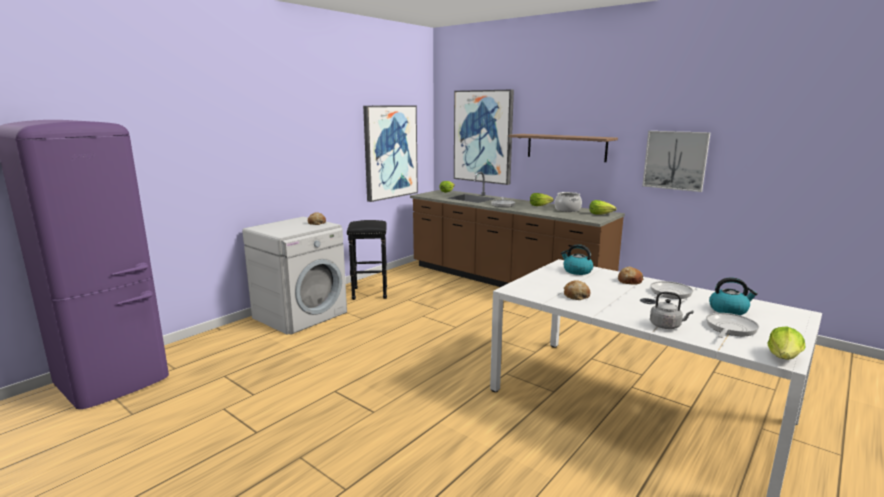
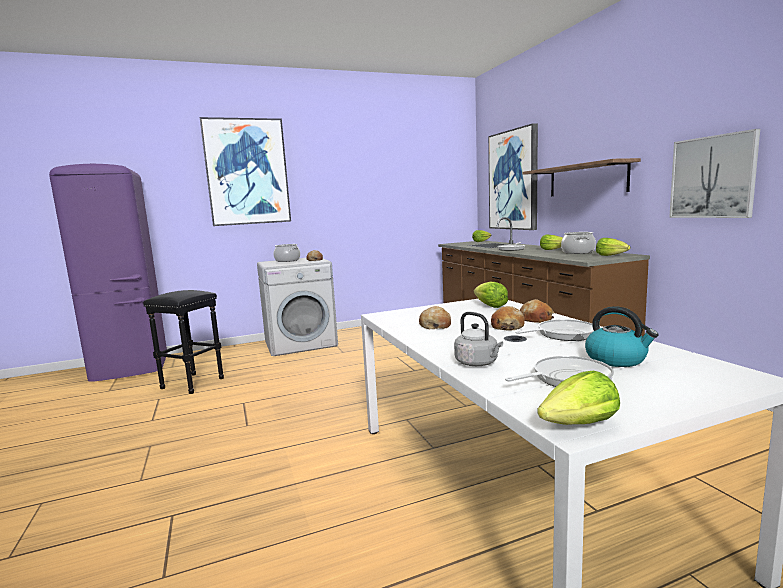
camera: 30 degrees right, 5 degrees down
(282, 225) = (287, 260): none -> cooking pot
(369, 293) = (376, 333): black stool -> black stool (192, 383)
(390, 152) = (420, 201): picture -> picture (247, 172)
(577, 271) = (490, 306): kettle -> lettuce
(624, 290) = (507, 326): none -> bread

